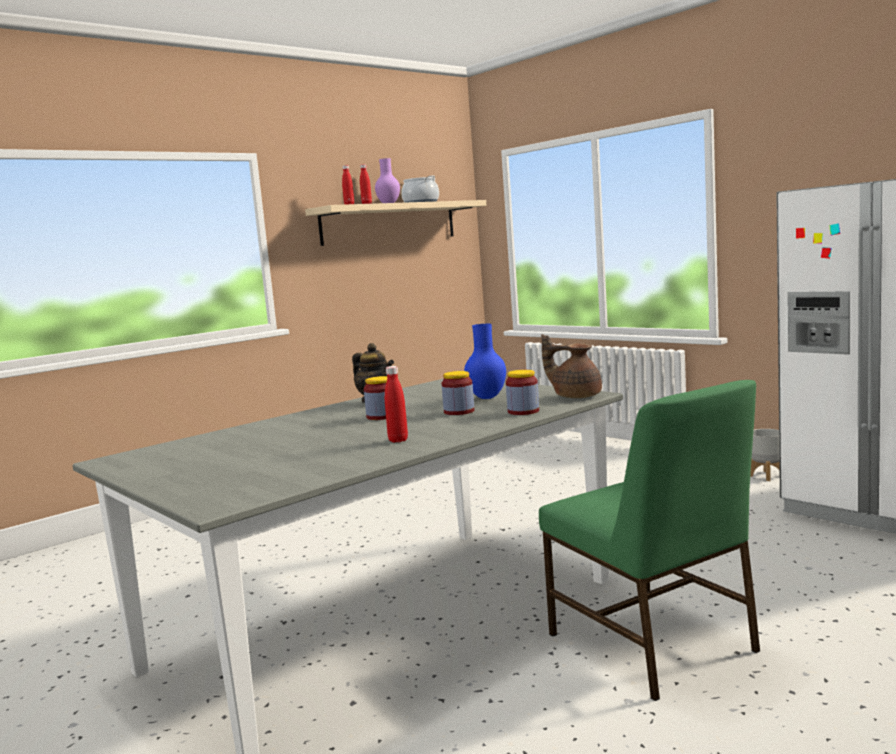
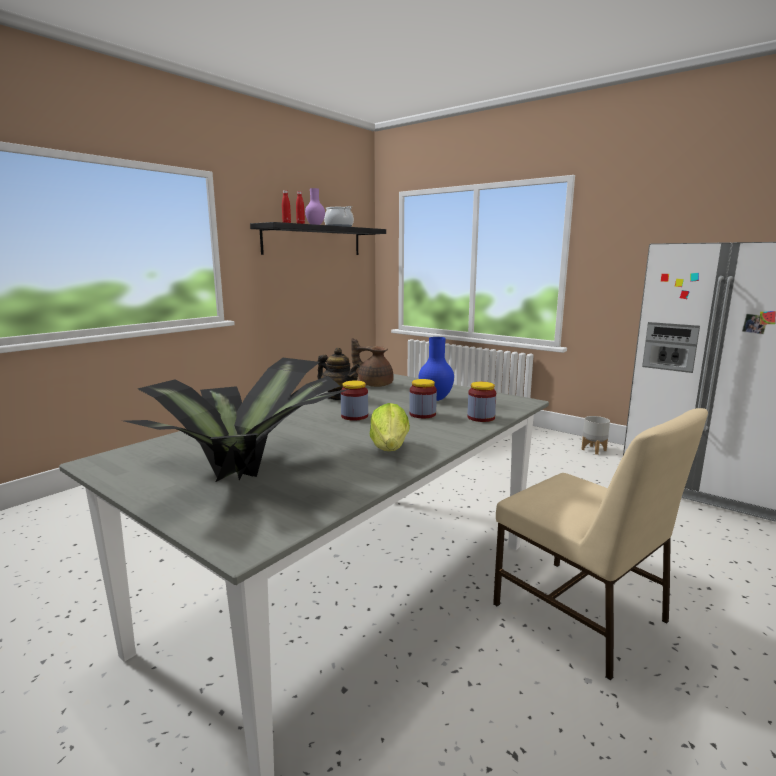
camera: 10 degrees left, 5 degrees up
(248, 460) = (251, 469): none -> potted plant
(389, 223) = (313, 241): beige shelf -> black shelf
(398, 440) = (390, 448): red bottle -> lettuce
(575, 396) = (512, 402): brown teapot -> brown teapot (374, 384)
(652, 644) = (581, 615): green chair -> beige chair

